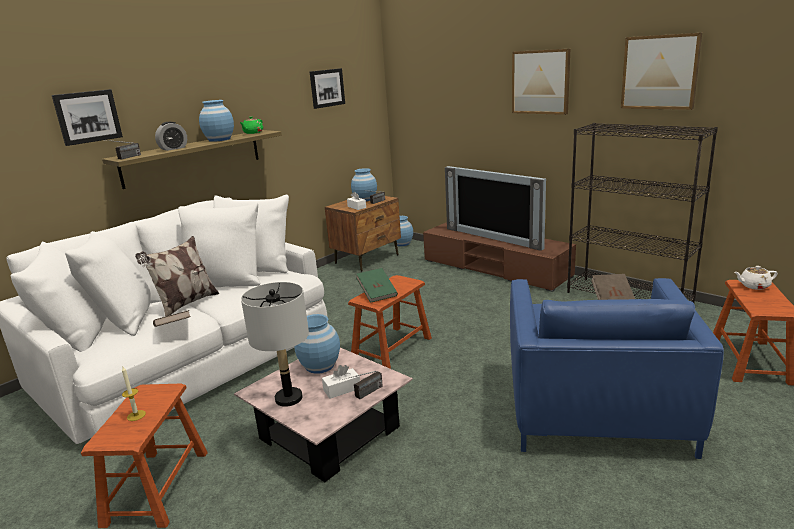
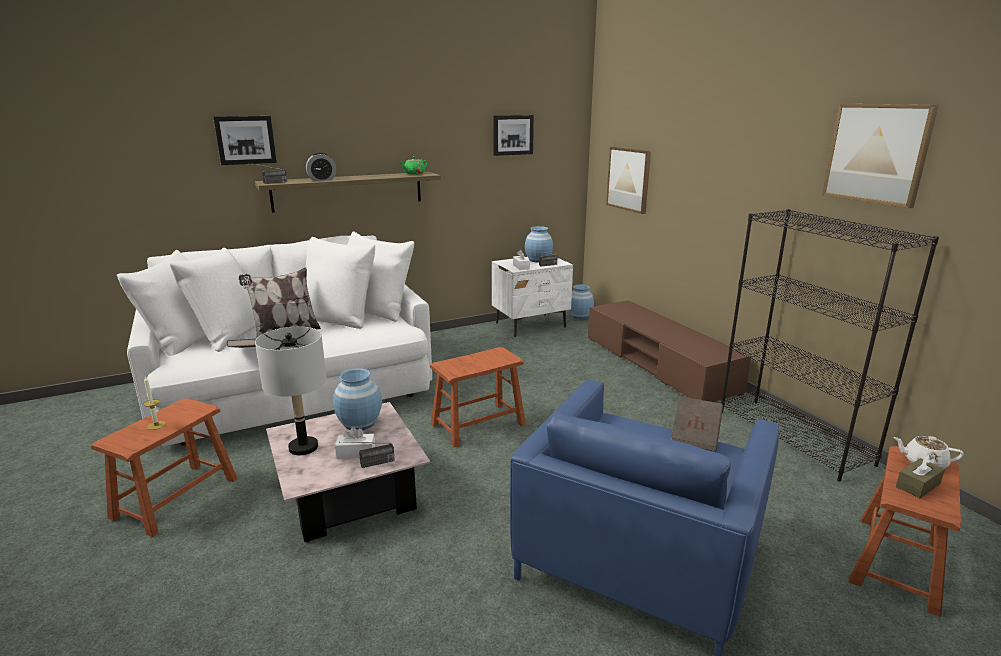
camera: 20 degrees right, 0 degrees up
(219, 139) = (374, 176): blue vase -> none
(367, 259) = (531, 325): brown nightstand -> white nightstand
(377, 294) = (463, 362): green book -> none
(495, 237) = (662, 328): television -> none
(540, 82) = (739, 151): picture -> picture (629, 179)
(762, 300) = (917, 485): none -> brown tissue box

